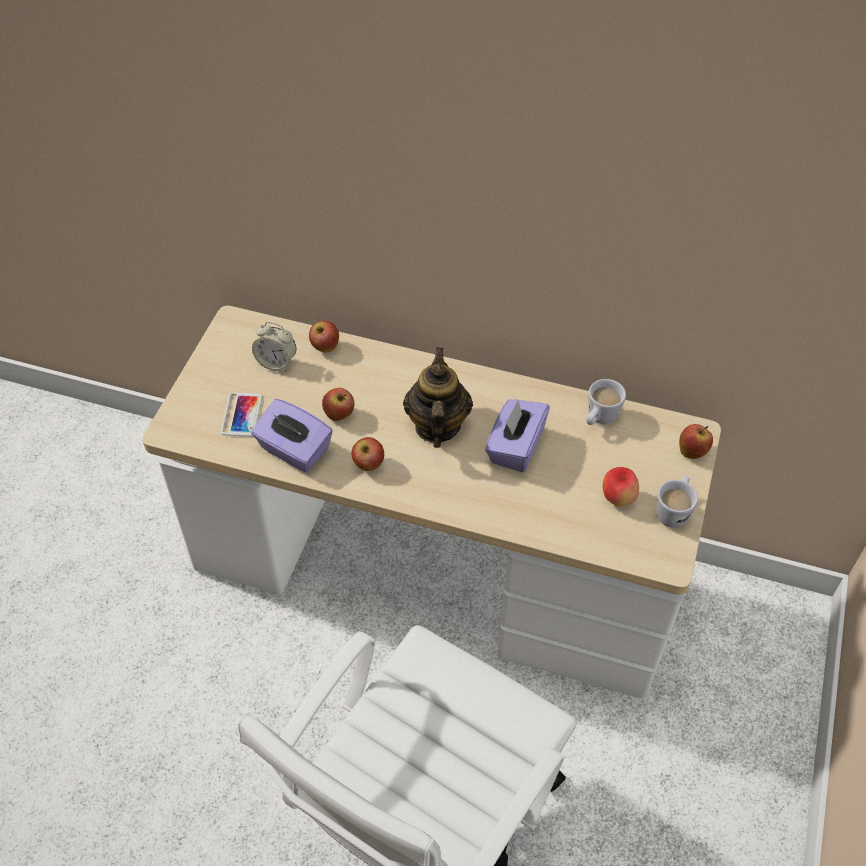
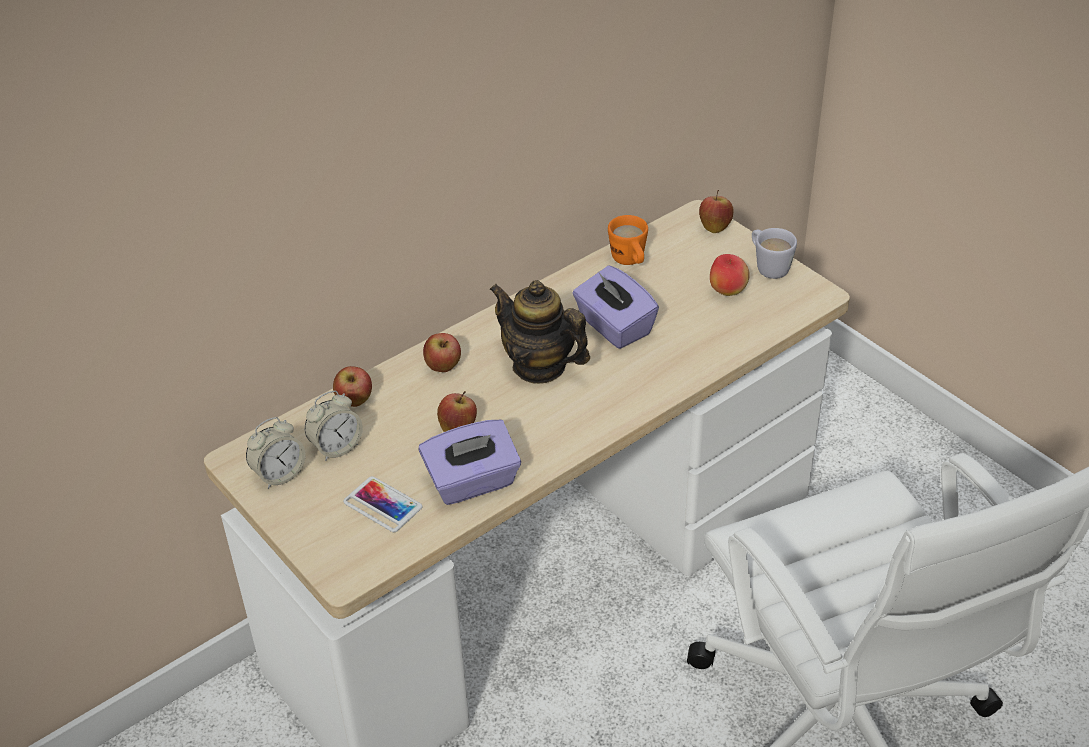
camera: 55 degrees left, 10 degrees down
(233, 349) = (279, 474): none -> alarm clock
(368, 465) = (544, 434): apple -> apple (443, 367)
(599, 419) = (630, 262): white mug -> orange mug

